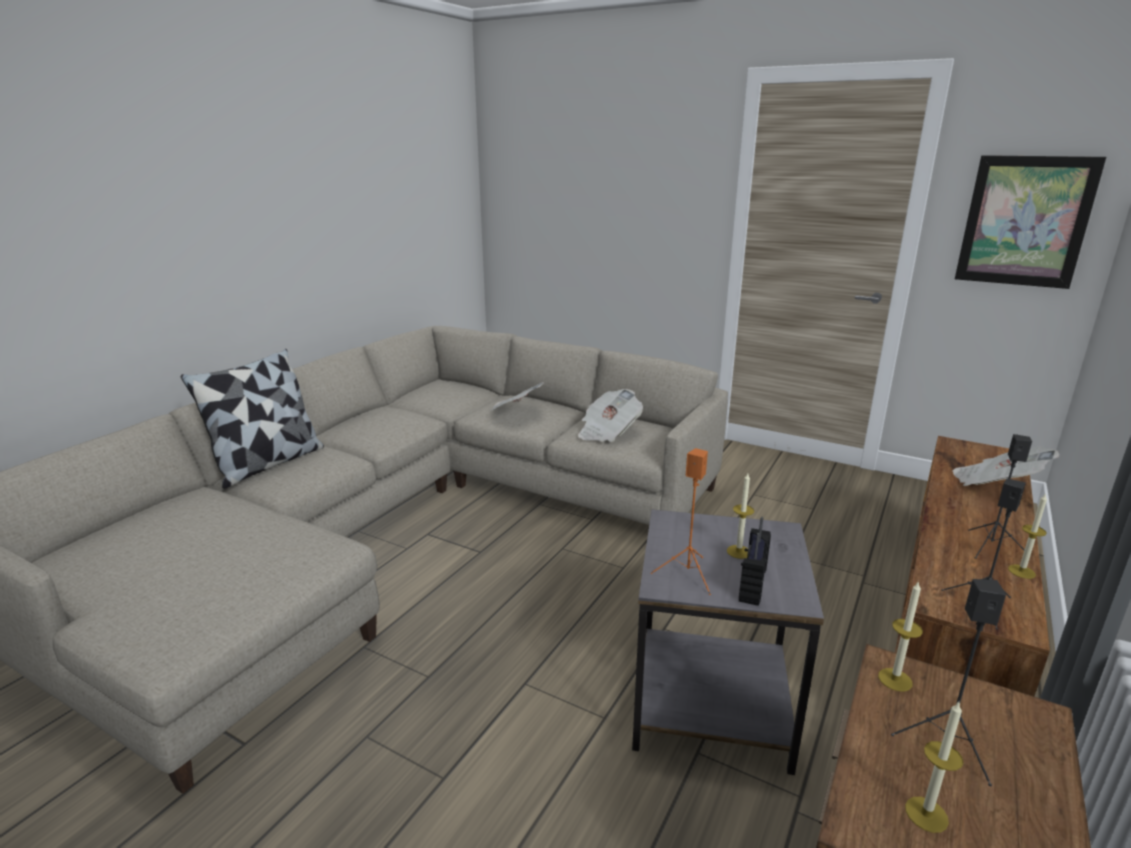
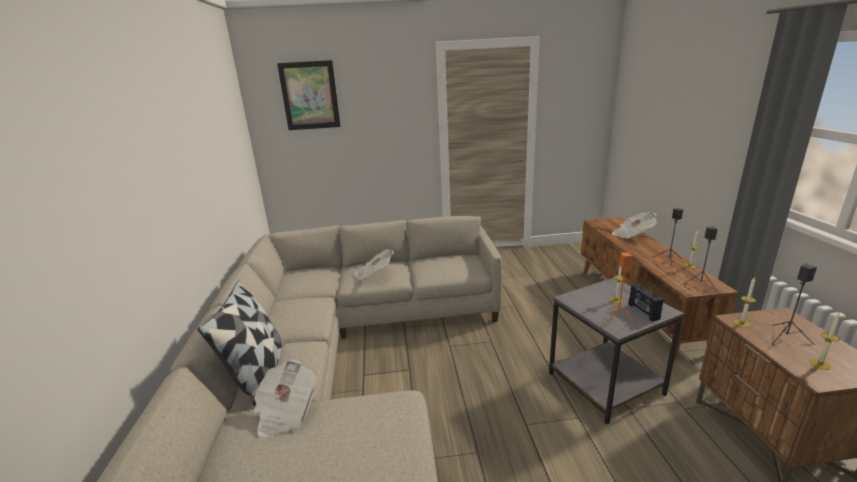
camera: 35 degrees left, 0 degrees up
(608, 432) = (441, 268): newspaper -> newspaper (286, 412)
(1025, 221) = (578, 112): picture -> picture (310, 95)

